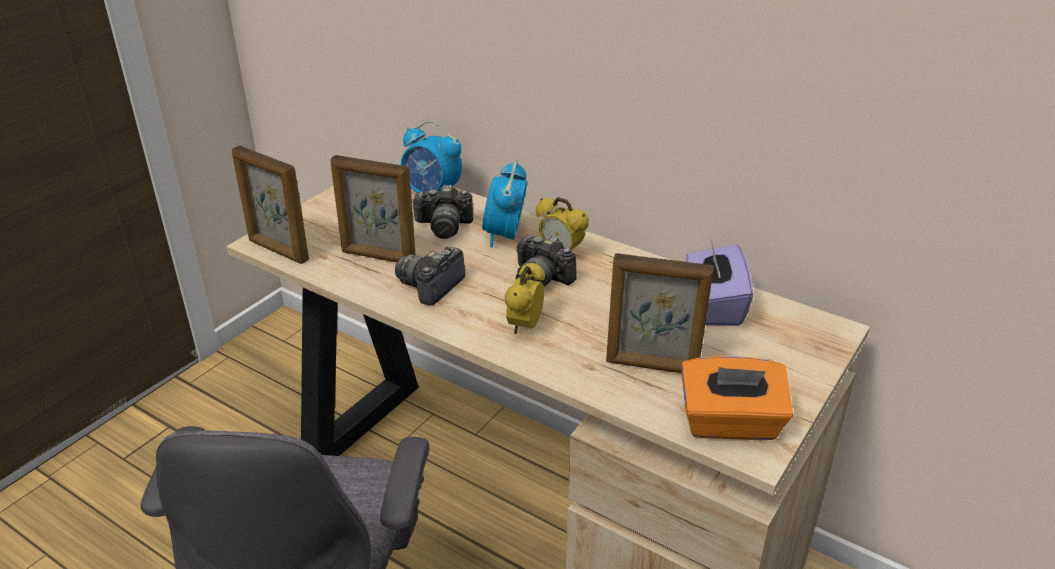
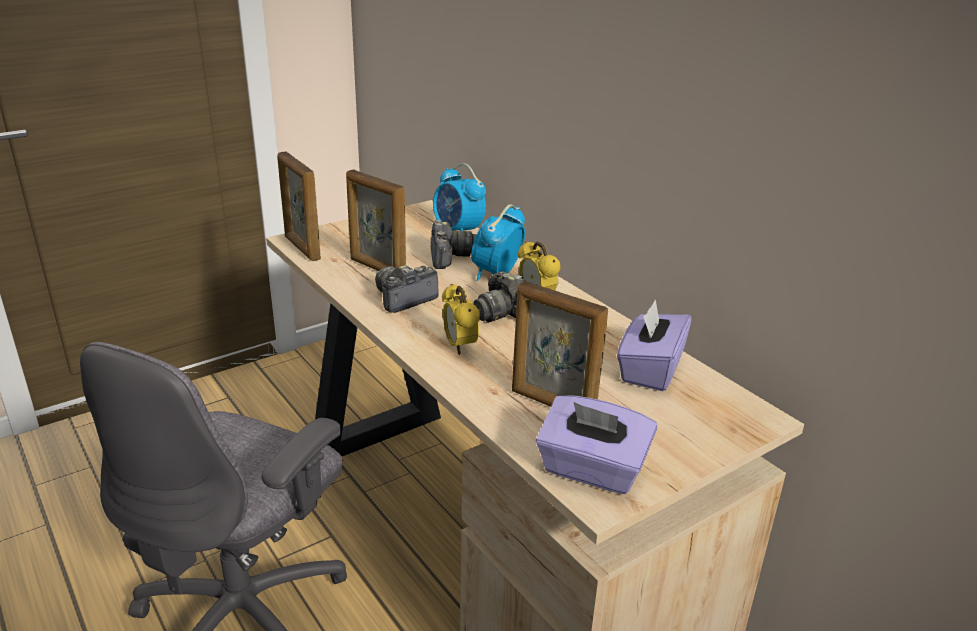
camera: 20 degrees right, 5 degrees down
(444, 226) = (449, 257): camera -> camera turned 120 degrees counterclockwise
(525, 327) = (460, 347): alarm clock -> alarm clock turned 60 degrees counterclockwise
(730, 424) = (592, 470): orange tissue box -> purple tissue box

